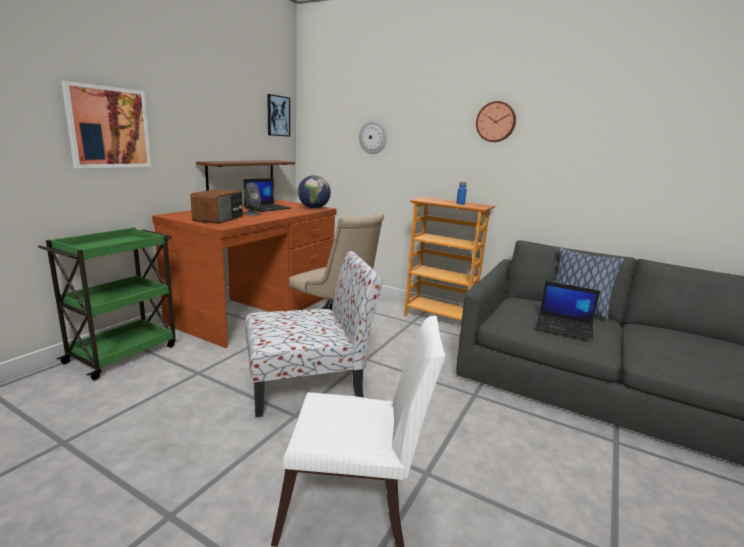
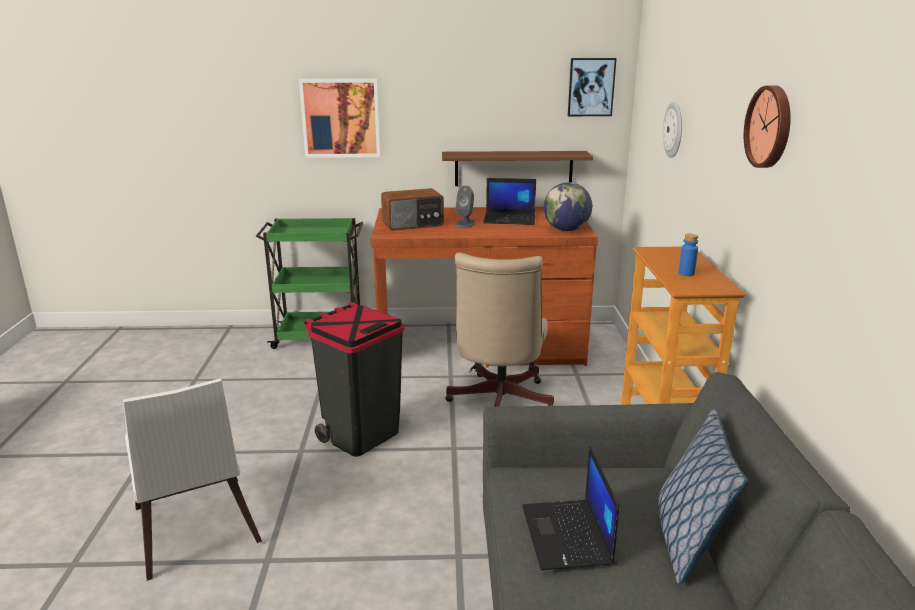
camera: 60 degrees right, 5 degrees up
(308, 384) = (361, 435): chair -> black trash can

